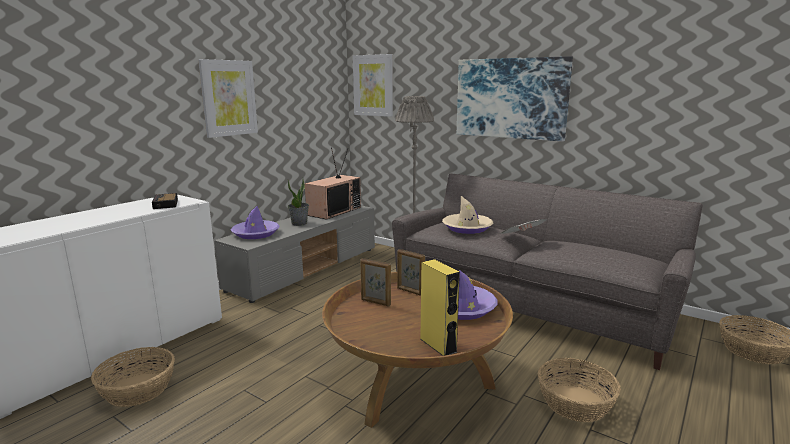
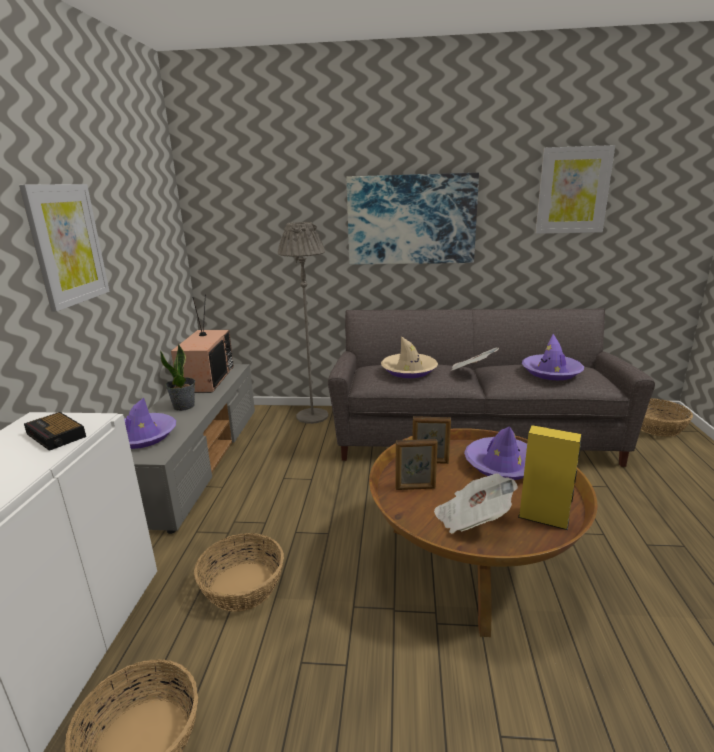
camera: 30 degrees left, 5 degrees up
(373, 85) = (223, 210): picture -> picture (573, 190)
(385, 329) = (472, 519): none -> newspaper
(574, 403) = (610, 523): basket -> basket (242, 586)
(595, 253) = (551, 372): none -> purple hat

